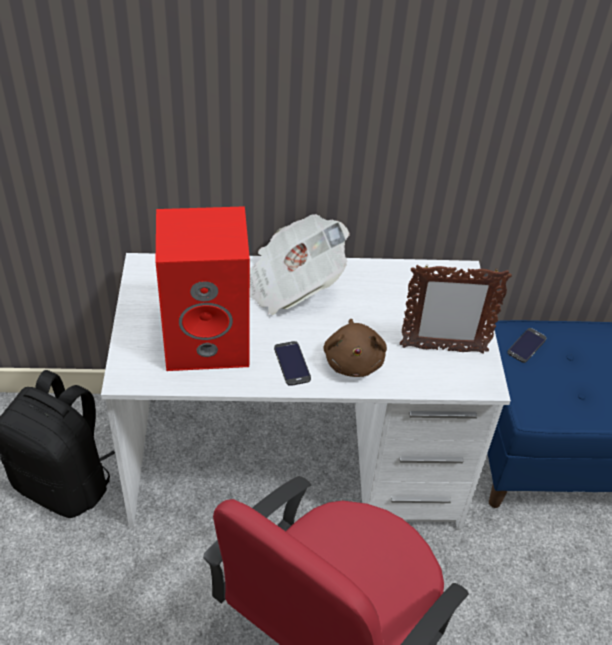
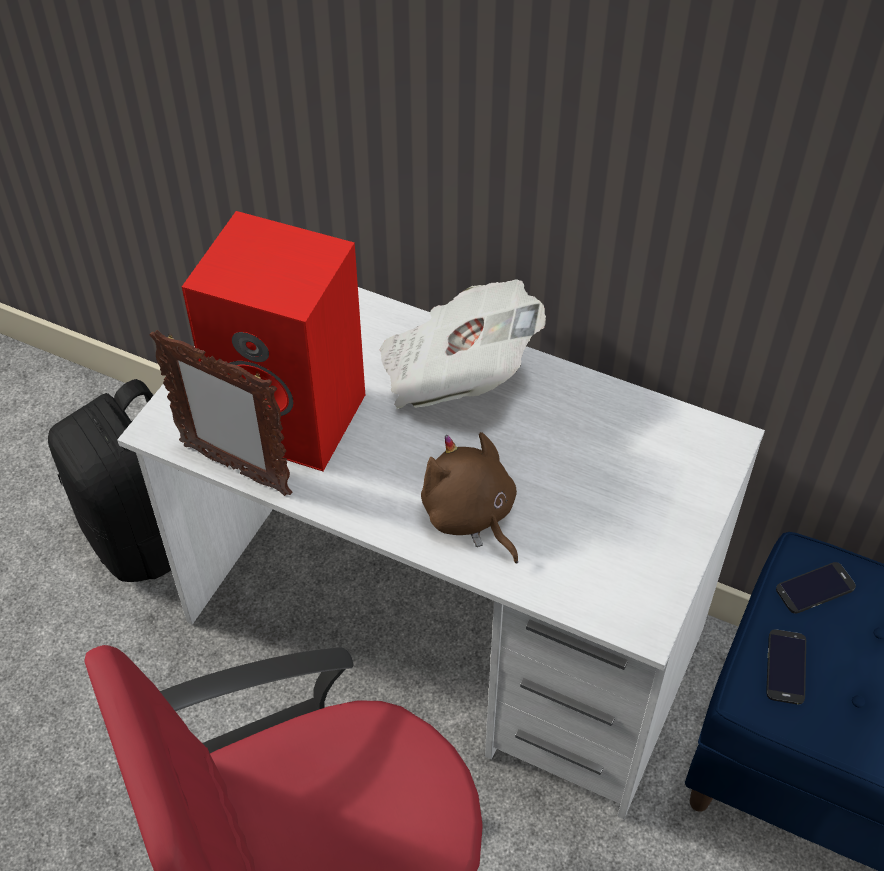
camera: 30 degrees right, 5 degrees up
(292, 363) = (382, 488): phone -> phone (786, 667)
(353, 361) = (470, 516): brown plush toy -> brown plush toy turned 120 degrees clockwise
(442, 349) = (612, 547): picture frame -> picture frame (235, 469)

